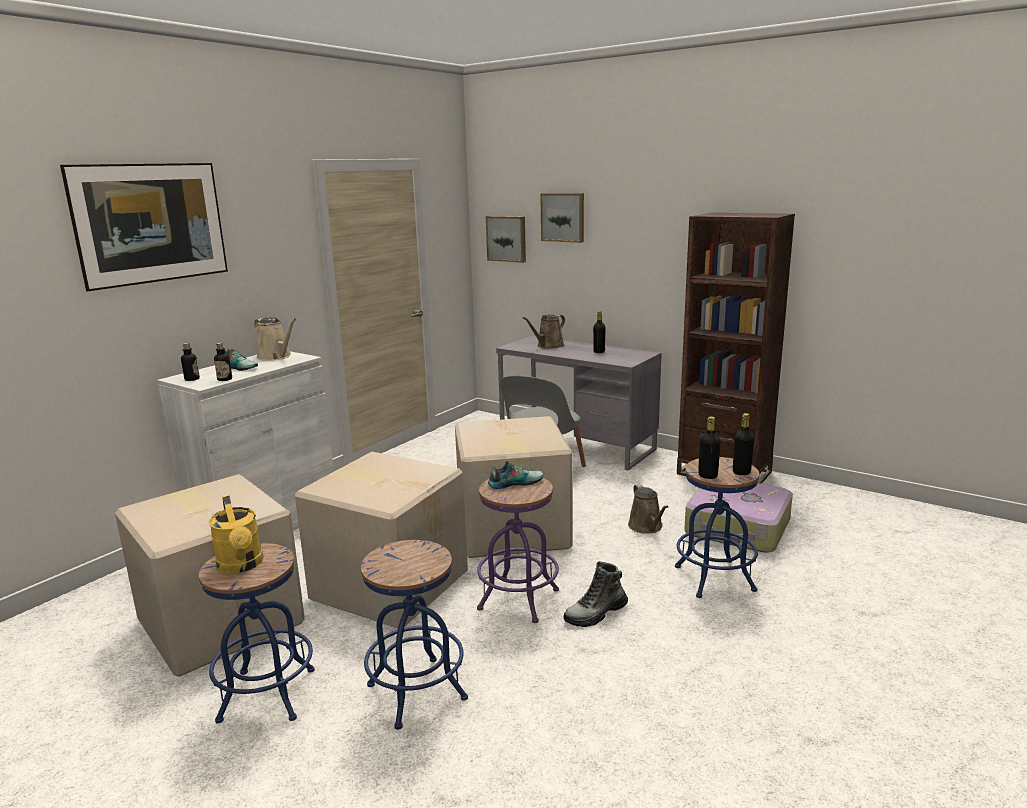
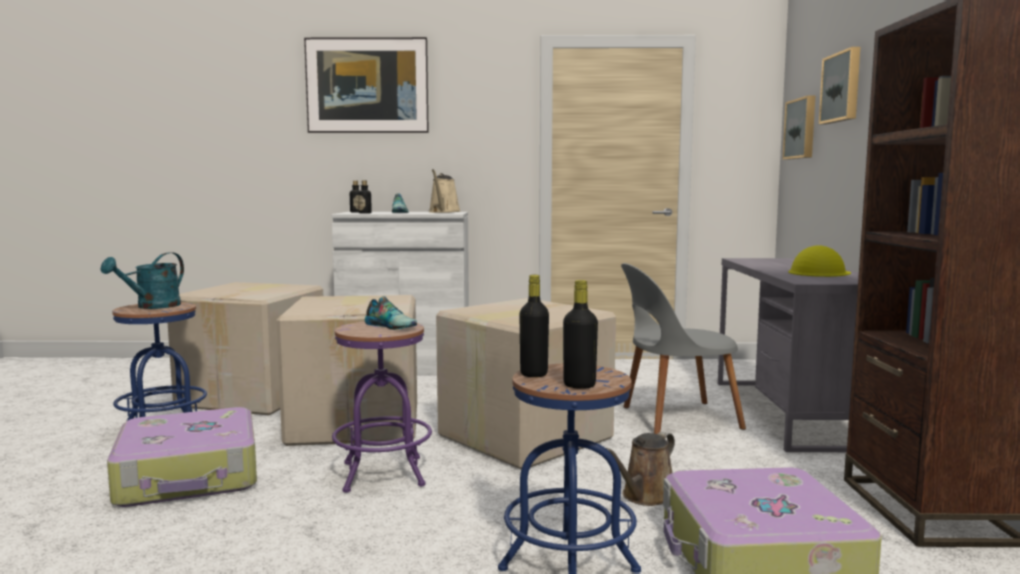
camera: 55 degrees right, 10 degrees down
(241, 565) = (152, 307): yellow watering can -> turquoise watering can
(416, 692) = (190, 476): blue stool -> suitcase
(548, 346) = (782, 263): brown watering can -> none
(596, 614) = (392, 516): boot -> none
(599, 352) = (819, 273): black bottle -> yellow hard hat

